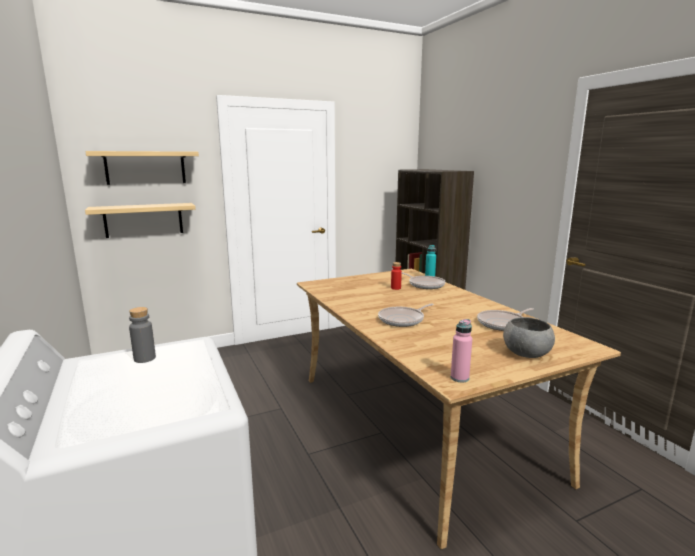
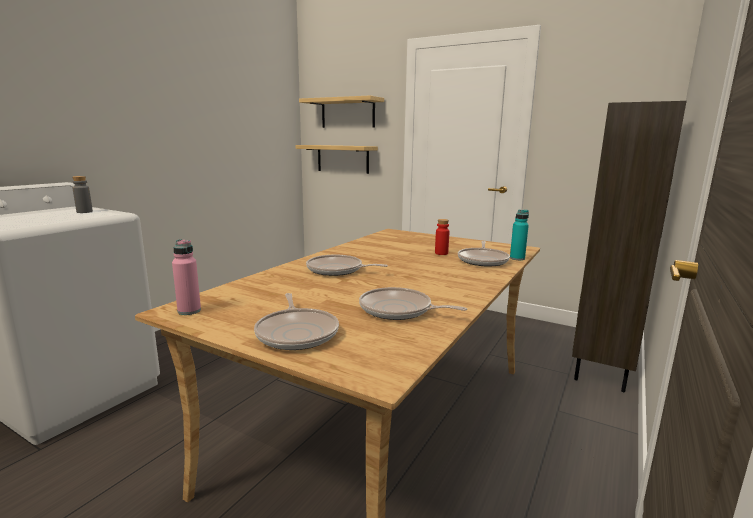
camera: 55 degrees right, 0 degrees up
(526, 353) = (297, 333): grey bowl -> frying pan

